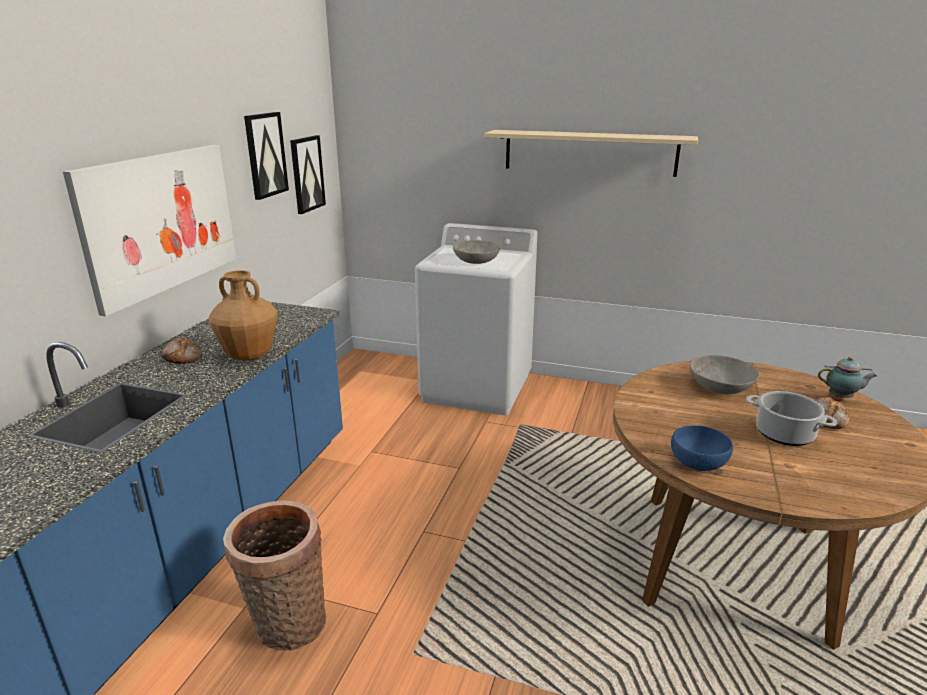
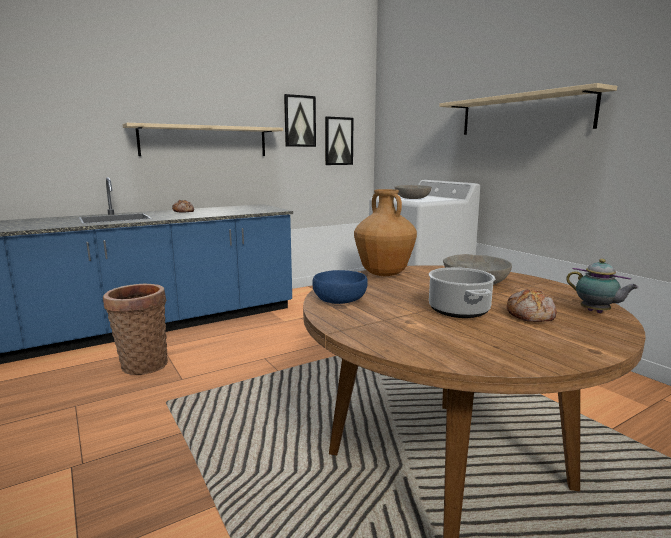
camera: 40 degrees right, 10 degrees down
(161, 222) = (205, 141): picture -> beige shelf
(250, 356) = (207, 215): brown vase -> brown vase (384, 274)

